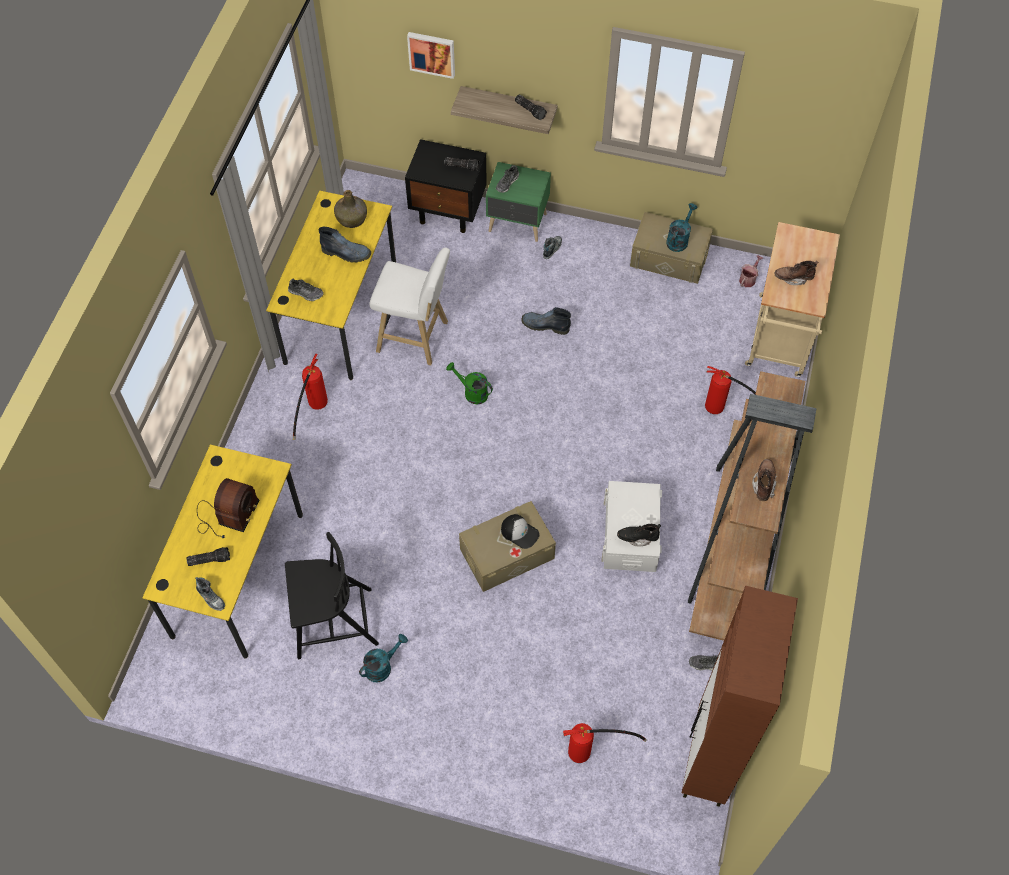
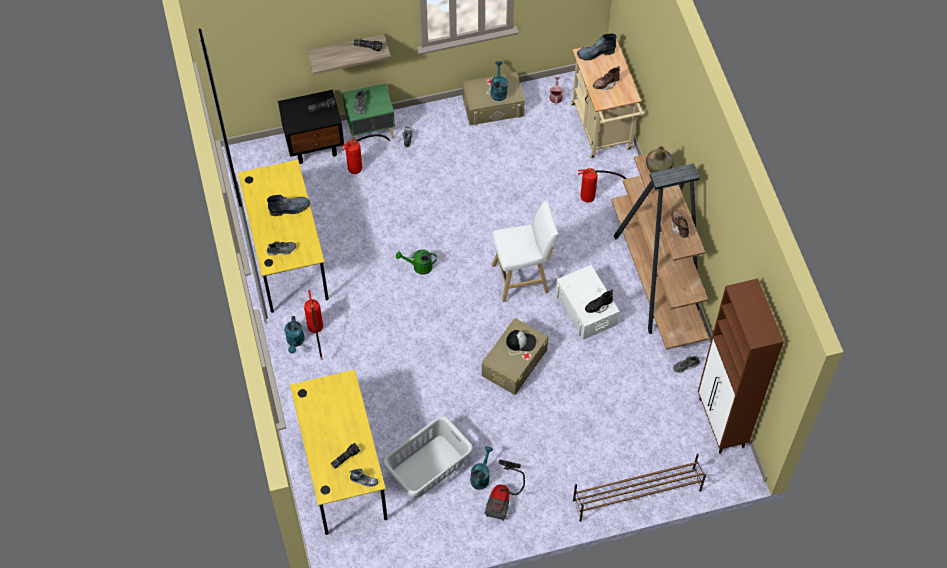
camera: 30 degrees left, 0 degrees up
(227, 515) = (336, 424): radio -> none
(286, 408) = (295, 342): none -> turquoise watering can
(332, 623) = (429, 467): black chair -> grey laundry basket
(352, 218) = (276, 182): green bottle -> green bottle (658, 167)
(391, 705) = (503, 497): none -> vacuum cleaner
(415, 338) = (353, 248): white stool -> white stool (523, 278)
(432, 53) = (282, 37): picture -> none
(544, 325) = (438, 195): boot -> boot (595, 53)
(548, 791) = (636, 495): none -> brown shoe rack
(592, 752) = (648, 457): fire extinguisher -> fire extinguisher (362, 164)

